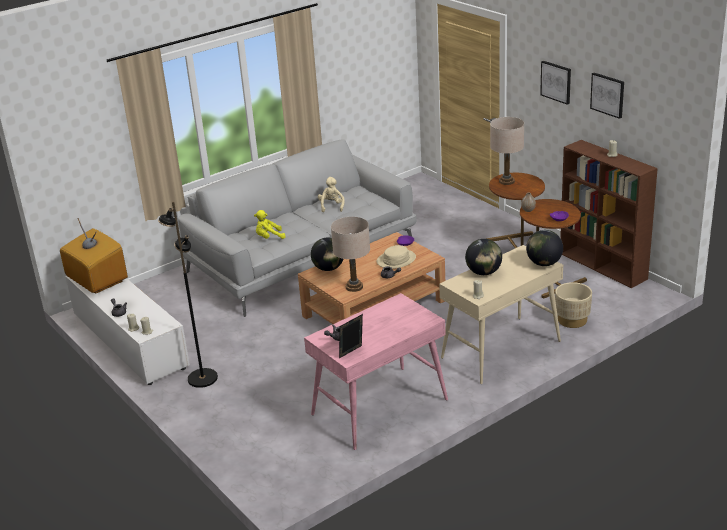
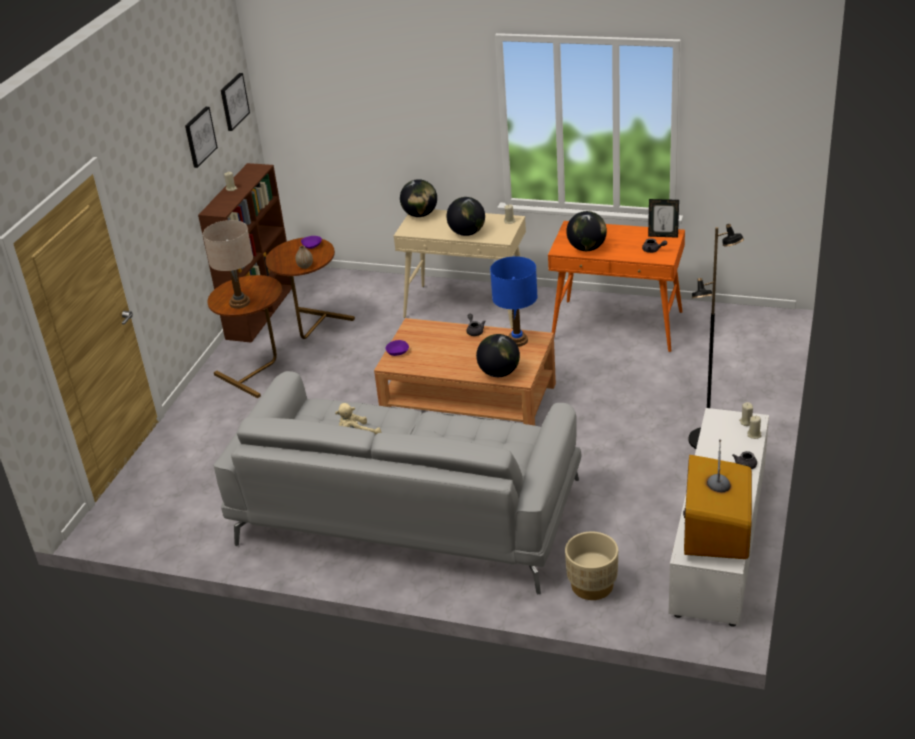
camera: 125 degrees left, 5 degrees up
(269, 237) = (481, 443): yellow plush toy -> none
(354, 287) = (517, 340): beige table lamp -> blue table lamp
(379, 408) = (618, 325): pink desk -> orange desk
(384, 311) = (586, 248): none -> globe
(396, 260) = (438, 341): beige hat -> none
(556, 82) = (161, 178): picture -> picture (233, 101)
(572, 320) = (381, 292): beige planter -> beige planter (592, 585)

